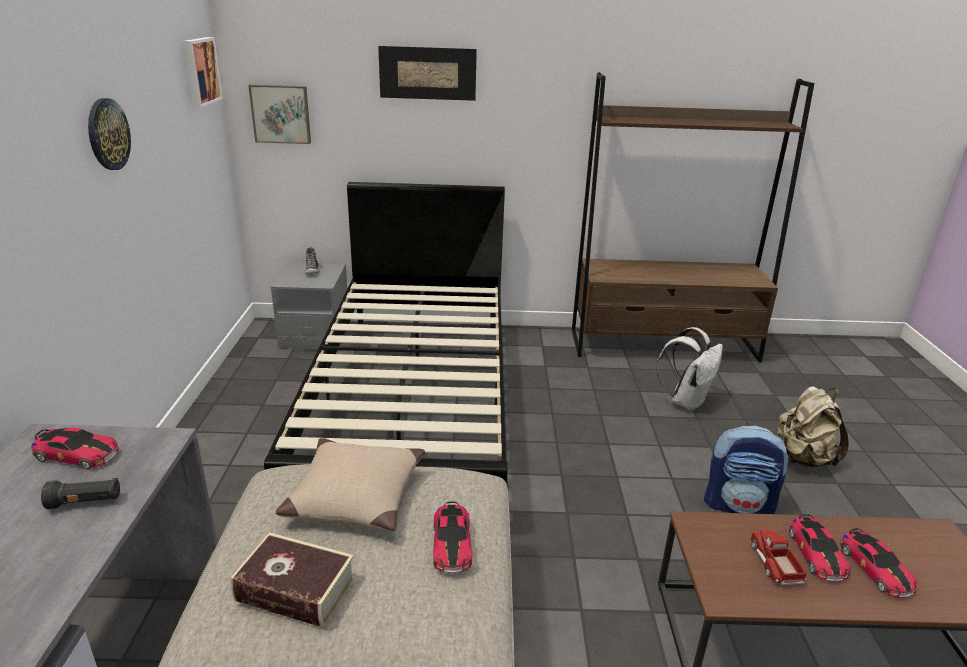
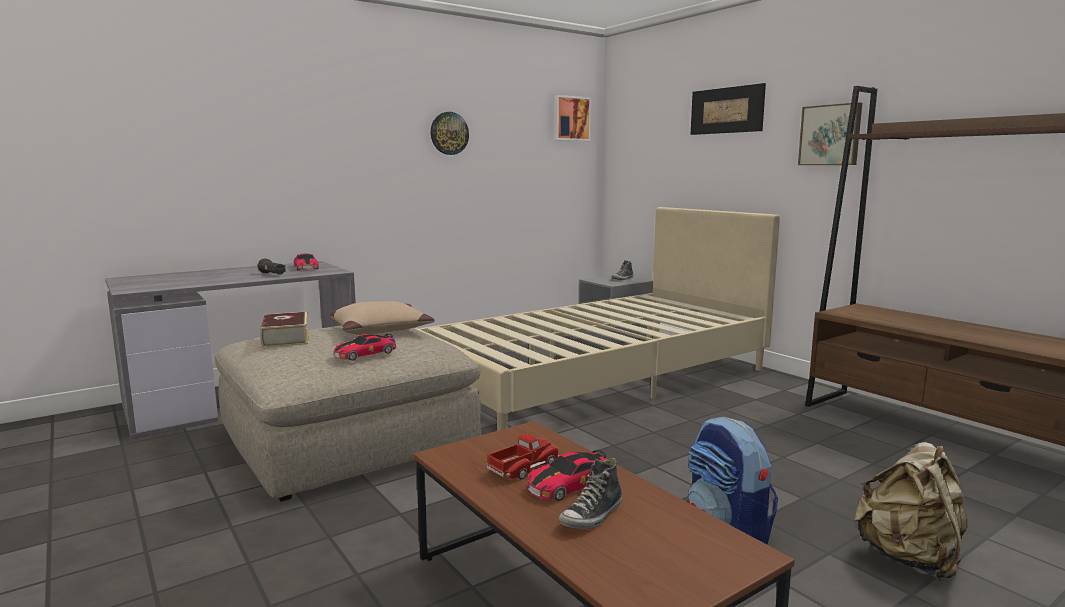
camera: 55 degrees right, 15 degrees down
(281, 114) = (630, 153): picture -> picture (830, 135)
(412, 404) = (598, 379): black bed -> beige bed
(686, 401) = (857, 467): white backpack -> none
(875, 569) = (592, 516): toy car -> shoe

